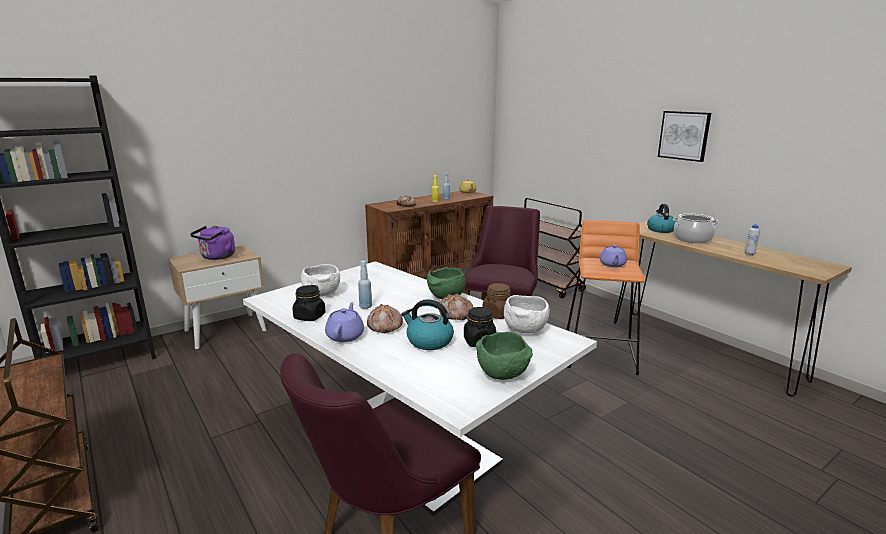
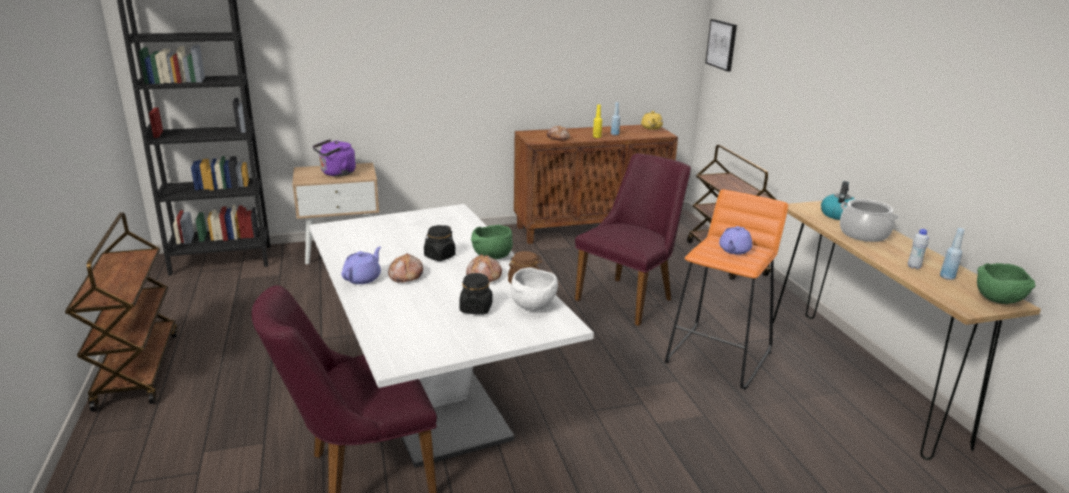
camera: 20 degrees right, 5 degrees up
(309, 317) = (349, 253): black jar -> black jar (439, 256)
(321, 294) = (380, 232): white bowl -> none
(365, 306) = (407, 252): blue bottle -> blue bottle (947, 277)
(429, 341) = (430, 298): kettle -> none
(503, 375) = (464, 344): green bowl -> green bowl (998, 300)
(684, 135) = (890, 93): picture -> picture (722, 44)

